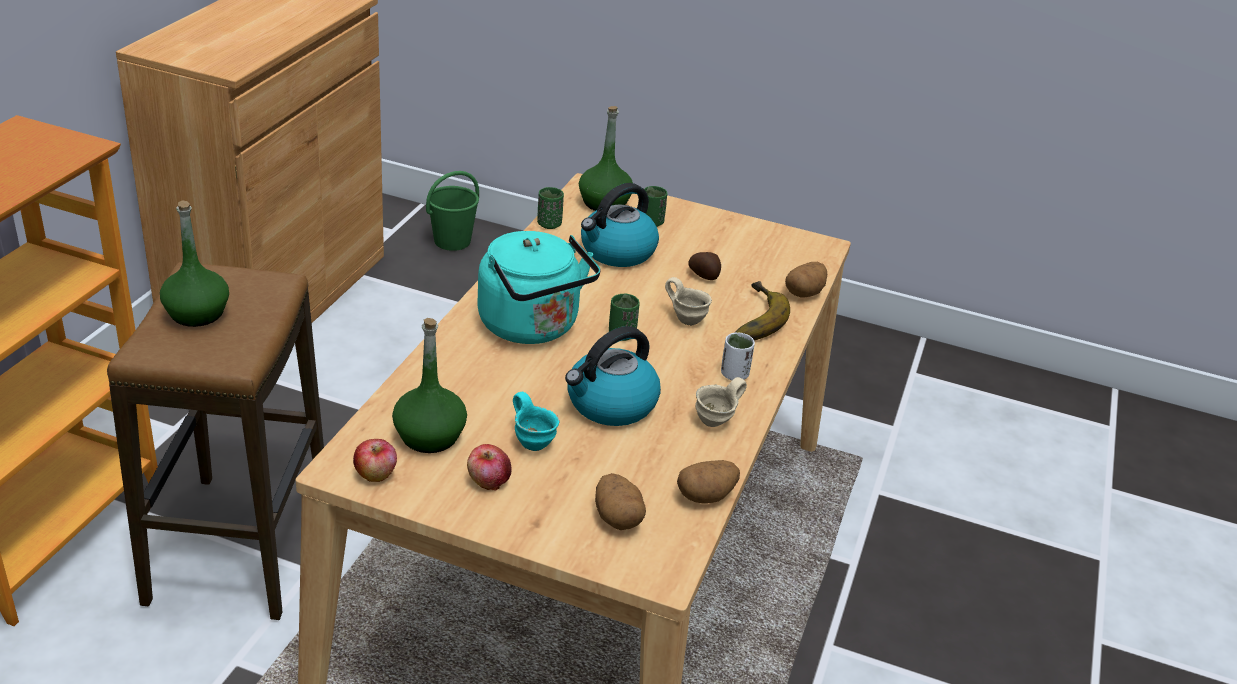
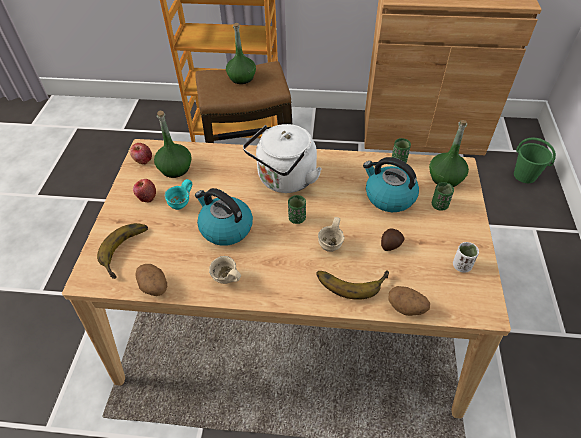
camera: 80 degrees right, 15 degrees up
(532, 327) = (284, 180): turquoise kettle -> white kettle
(617, 517) = (128, 251): potato -> banana
(734, 374) = (280, 281): white cup -> white cup (461, 266)

